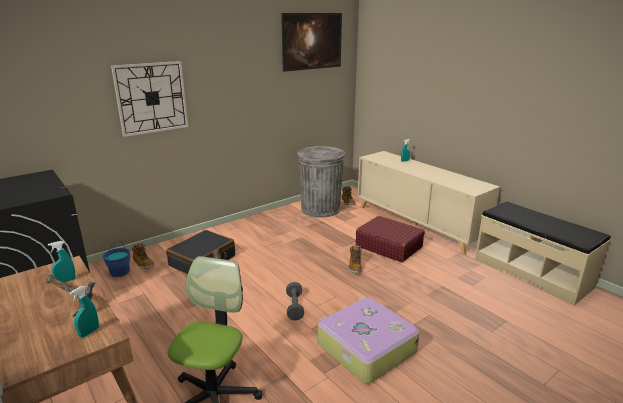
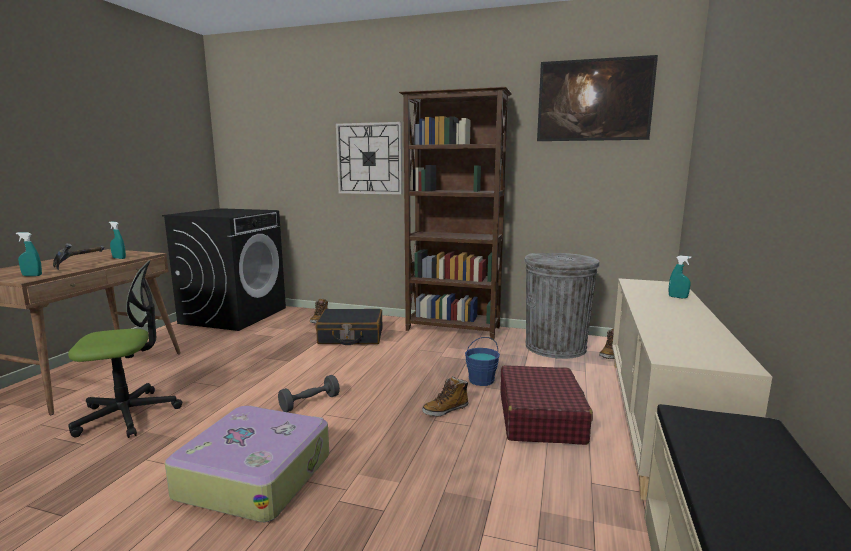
camera: 55 degrees right, 10 degrees down
(119, 272) = (298, 318): blue bucket -> blue bucket (481, 380)
(250, 224) = (453, 329): none -> brown bookcase

